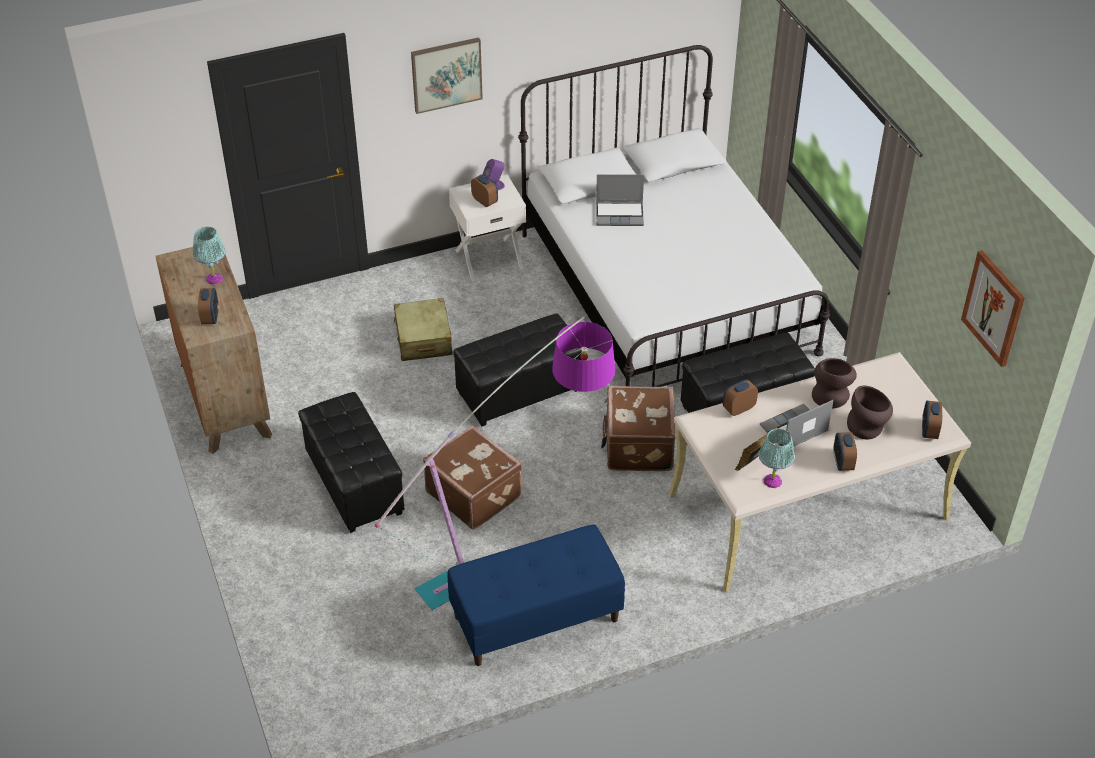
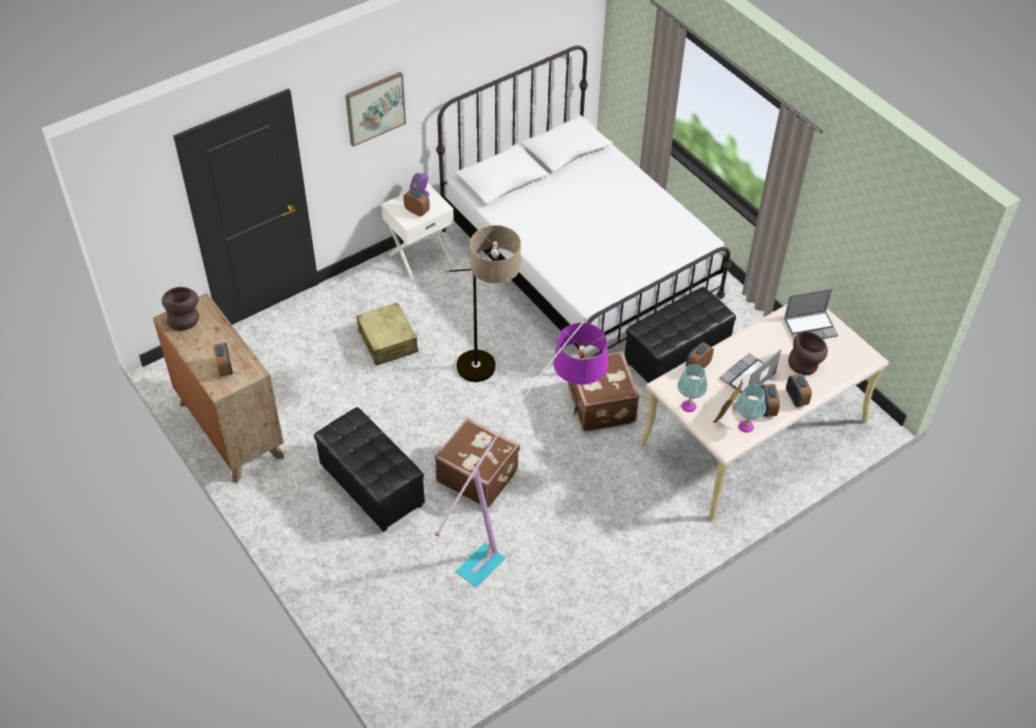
camera: 15 degrees left, 5 degrees up
(214, 278) = (215, 330): turquoise table lamp -> turquoise table lamp (688, 406)
(519, 393) = (486, 376): black ottoman -> floor lamp
(535, 619) = (565, 577): blue bench -> none
(620, 214) = (537, 205): laptop -> laptop (810, 327)
(830, 395) = (767, 341): brown vase -> brown vase (184, 318)
(929, 431) = (854, 358): alarm clock -> alarm clock (766, 409)
(994, 308) = (900, 251): picture -> none

